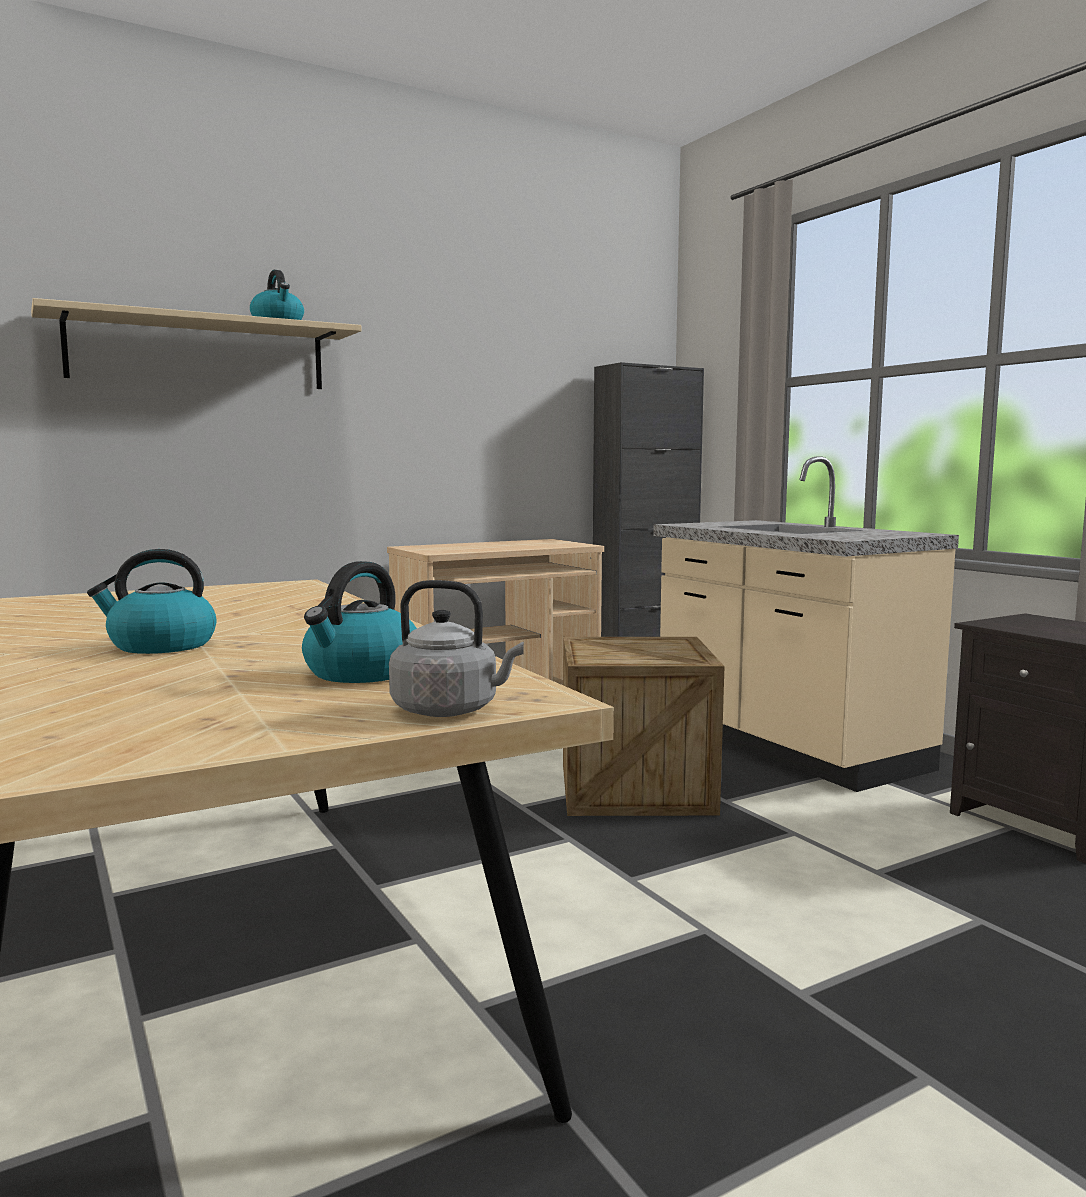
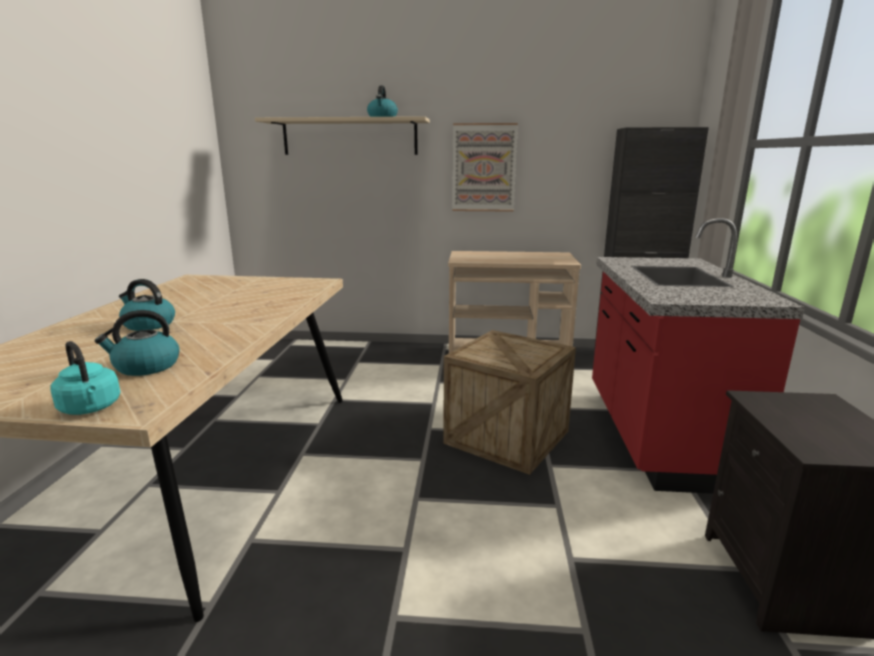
camera: 35 degrees right, 10 degrees up
(425, 414) = (484, 168): none -> picture
(450, 710) = (91, 408): grey kettle -> turquoise kettle
(784, 746) = (656, 435): beige counter -> red counter

